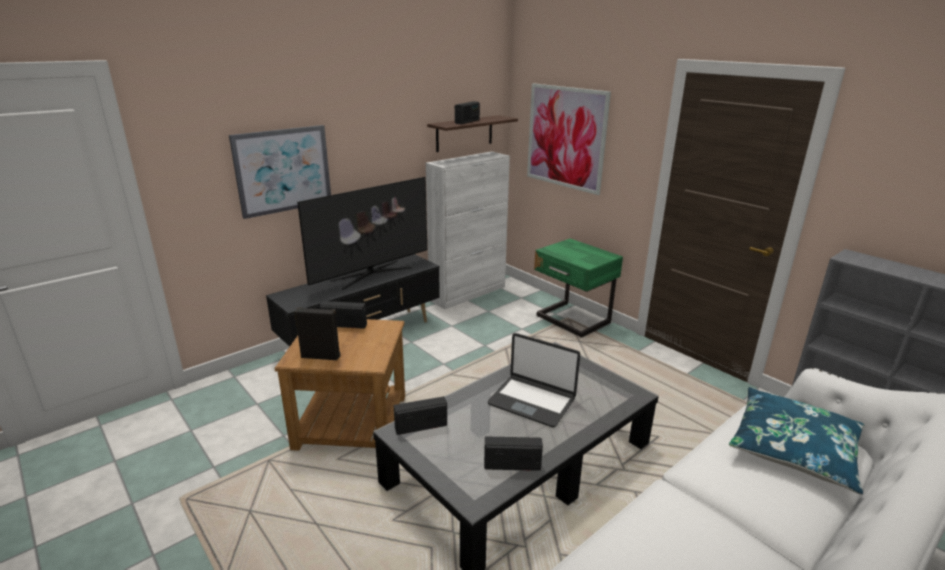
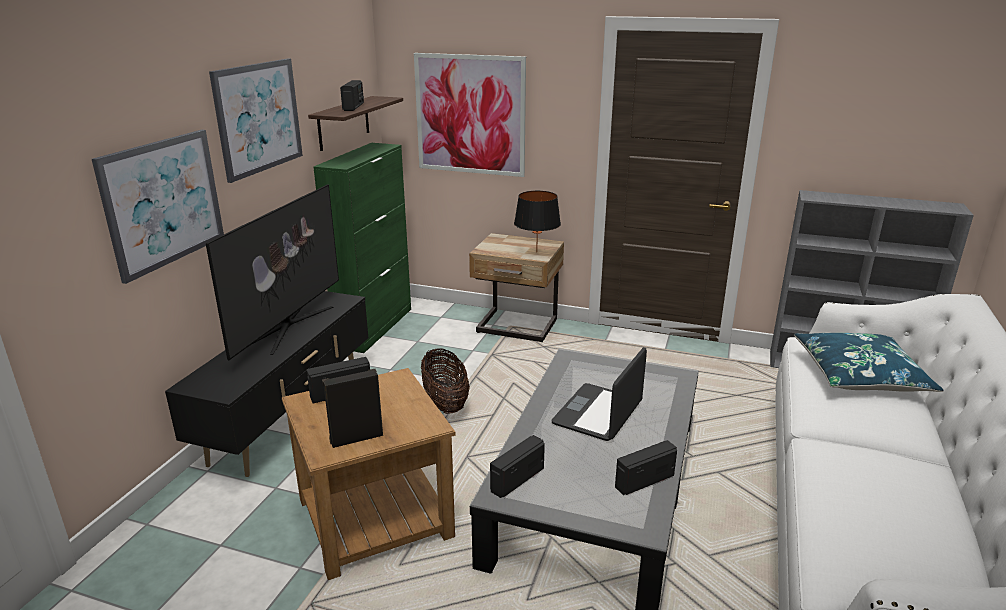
camera: 30 degrees left, 0 degrees up
(377, 121) = (258, 117): none -> picture
(467, 360) = (445, 402): none -> basket
(468, 293) = (375, 327): white cabinet -> green cabinet
(532, 401) = (598, 413): laptop -> laptop turned 120 degrees clockwise
(572, 321) = (517, 327): green nightstand -> beige nightstand
(589, 260) = (536, 252): none -> black table lamp

